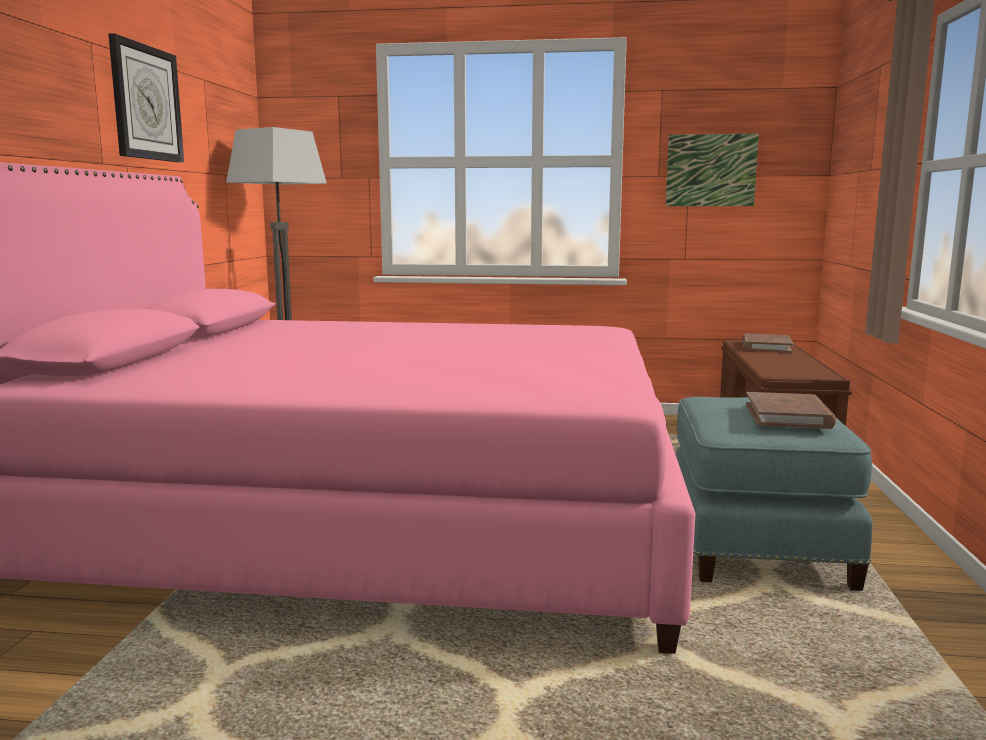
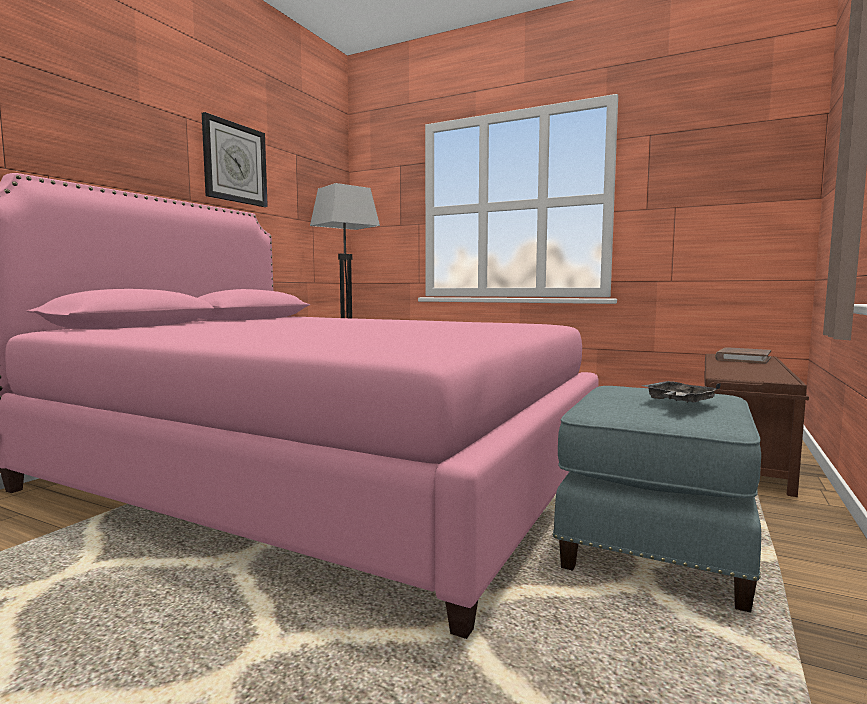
camera: 20 degrees right, 5 degrees down
(711, 170) = (696, 200): picture -> none
(788, 416) = (679, 401): brown book -> grey tray

